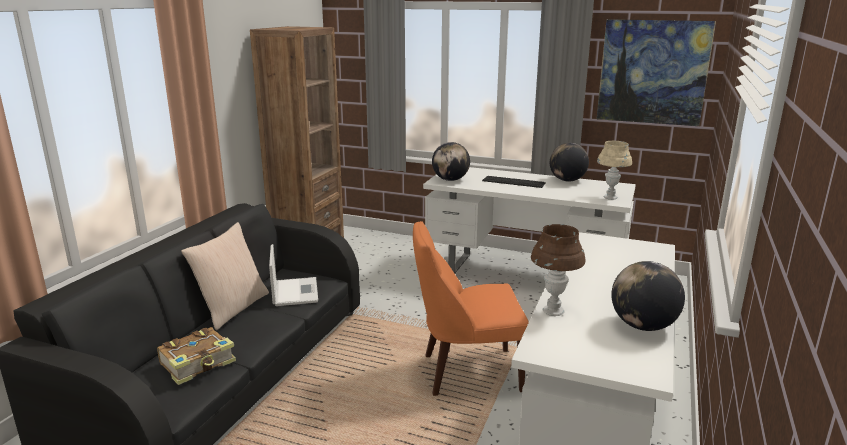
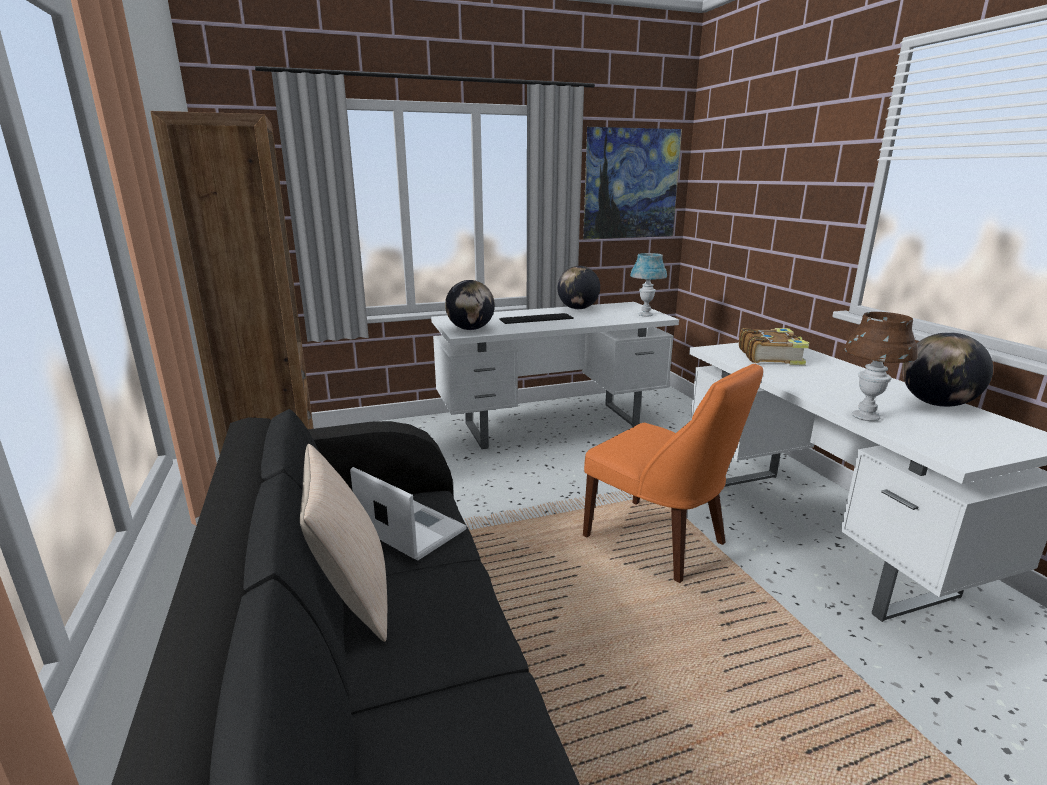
camera: 40 degrees left, 0 degrees up
(198, 363) = (453, 711): book -> book (770, 356)
(466, 372) = (660, 542): orange chair -> orange chair turned 90 degrees counterclockwise
(610, 197) = (645, 315): beige table lamp -> blue table lamp

